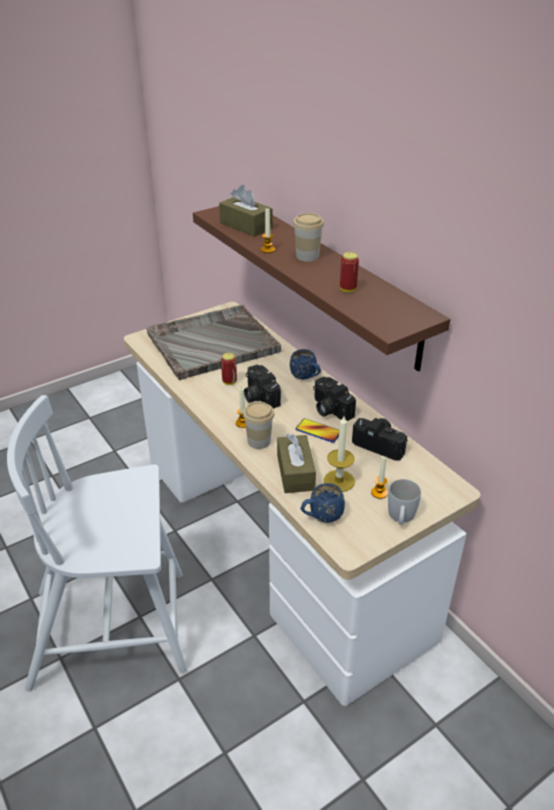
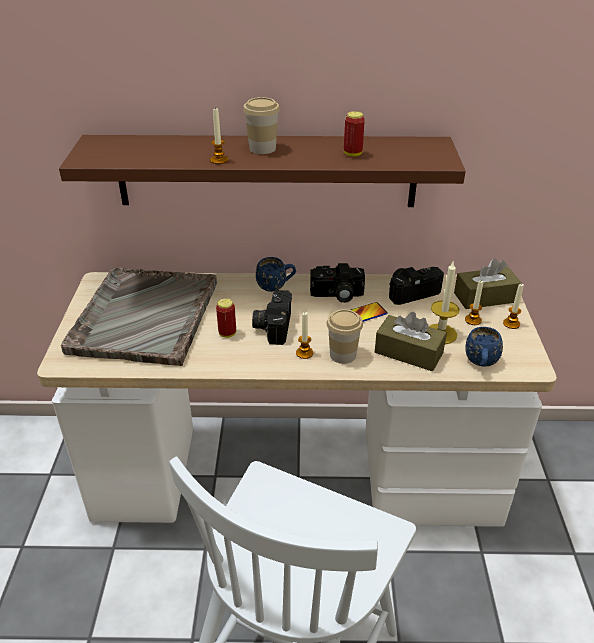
camera: 55 degrees left, 0 degrees up
(246, 226) = (147, 153): brown tissue box -> brown tissue box (485, 297)
(258, 396) = (272, 326): camera -> camera turned 90 degrees clockwise
(400, 518) = (511, 324): white mug -> candle

